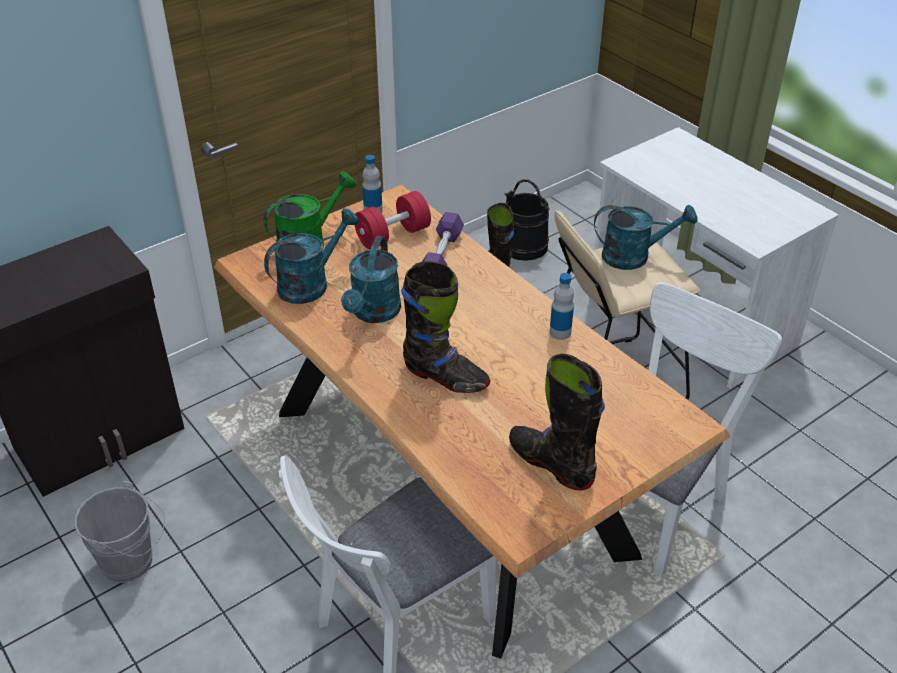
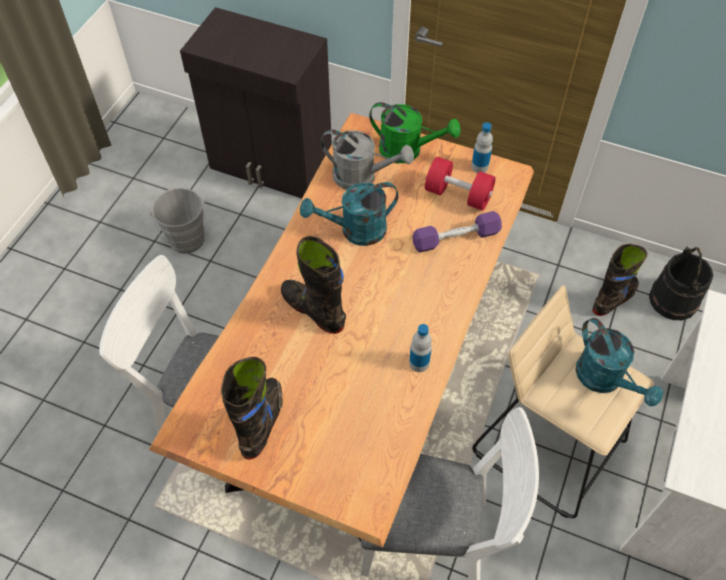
camera: 60 degrees right, 15 degrees up
(311, 283) = (362, 177): turquoise watering can -> grey watering can
(445, 377) = (314, 310): black boot -> black boot turned 135 degrees clockwise

